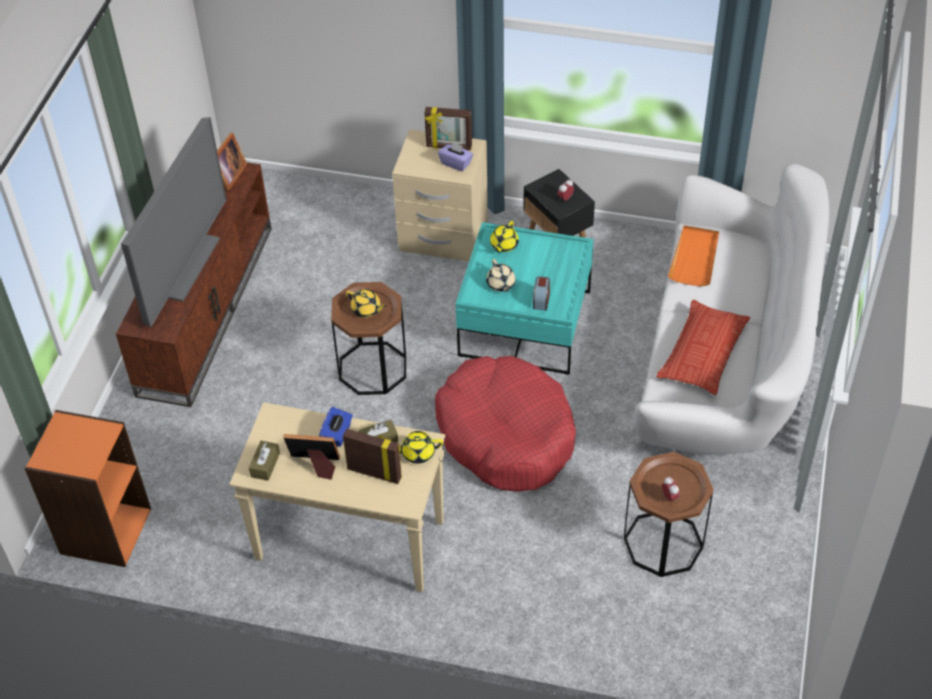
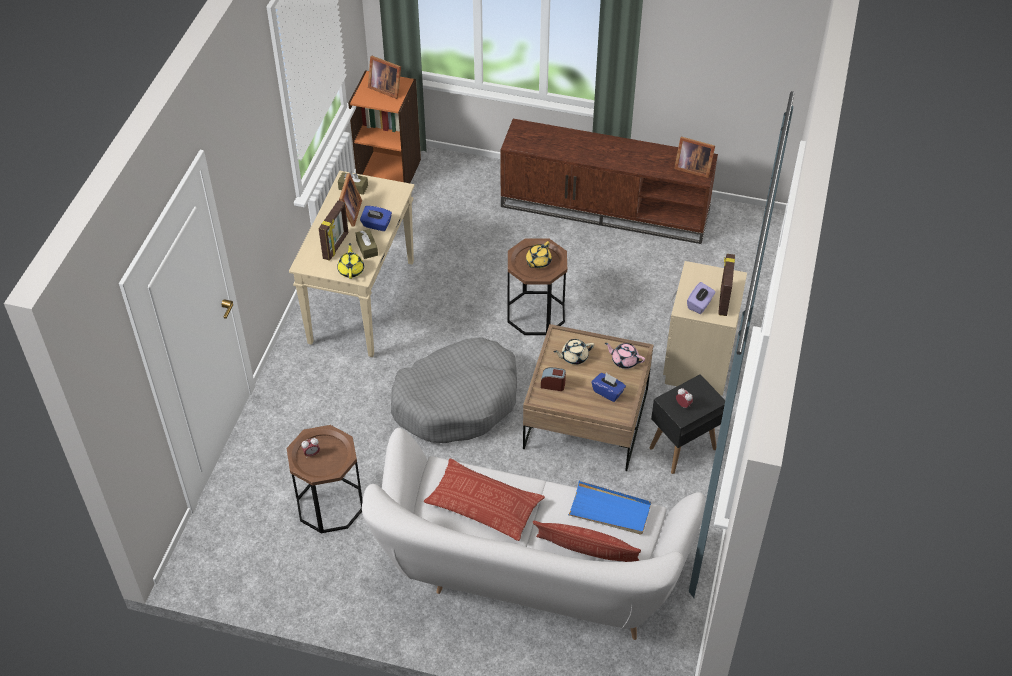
camera: 90 degrees right, 0 degrees up
(70, 441) = (385, 88): none -> picture frame
(182, 264) = (586, 147): television -> none
(503, 245) = (624, 360): yellow teapot -> pink teapot
(506, 435) = (457, 401): red dog bed -> grey dog bed
(525, 323) = (586, 419): turquoise coffee table -> brown coffee table
(547, 257) = (608, 392): none -> blue tissue box
(694, 258) = (610, 510): orange tray -> blue tray
(750, 275) = (586, 557): none -> pillow

